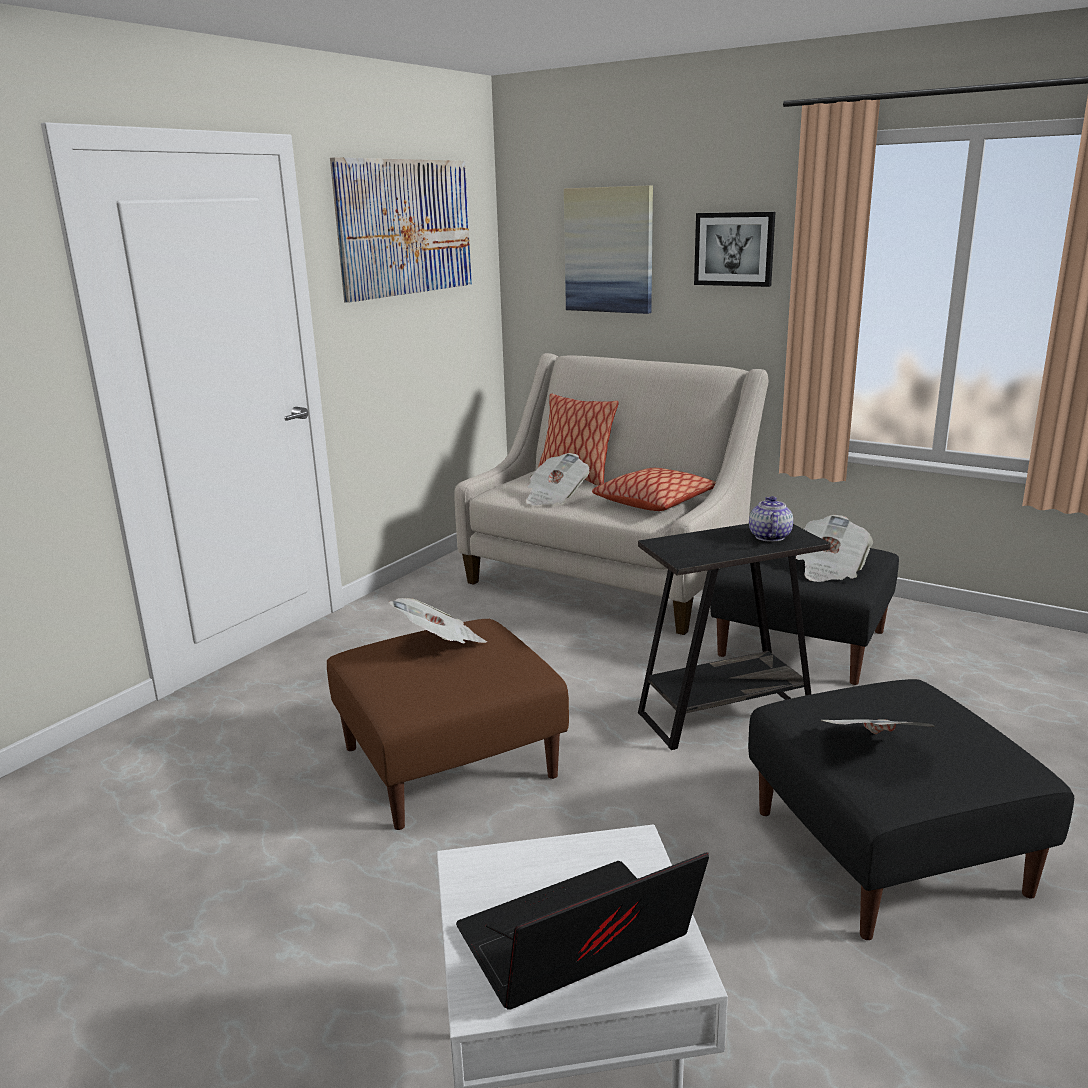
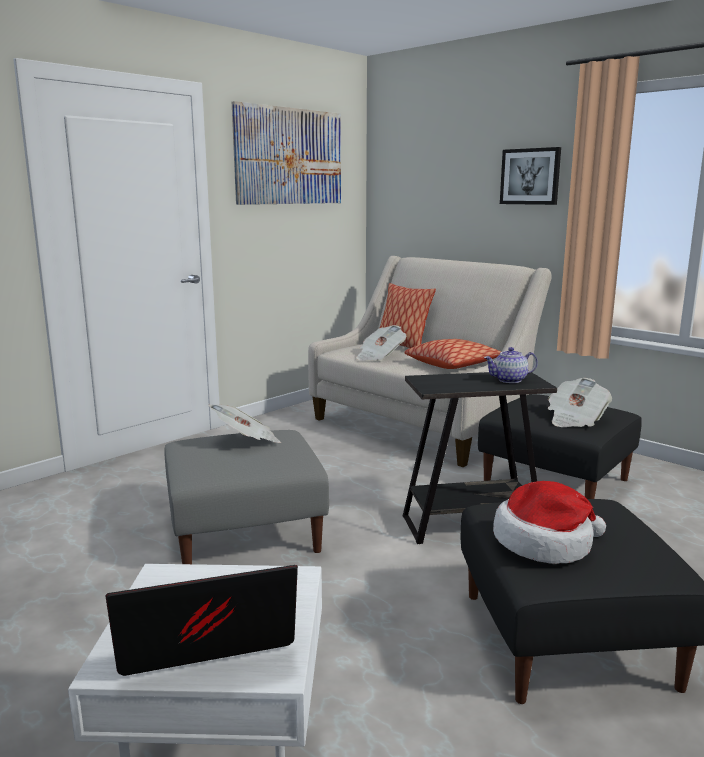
camera: 10 degrees right, 5 degrees down
(450, 761) = (246, 532): brown ottoman -> grey ottoman
(609, 250) = (441, 179): picture -> none
(769, 536) = (509, 380): teapot -> teapot turned 120 degrees counterclockwise
(872, 749) = (544, 542): newspaper -> hat

